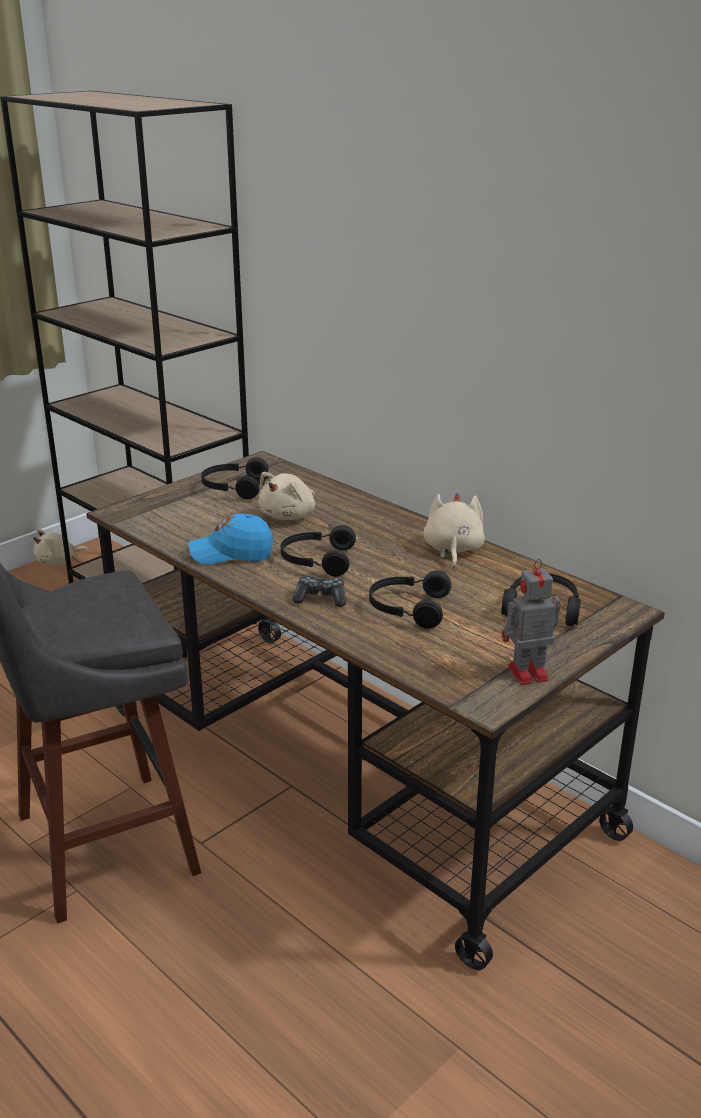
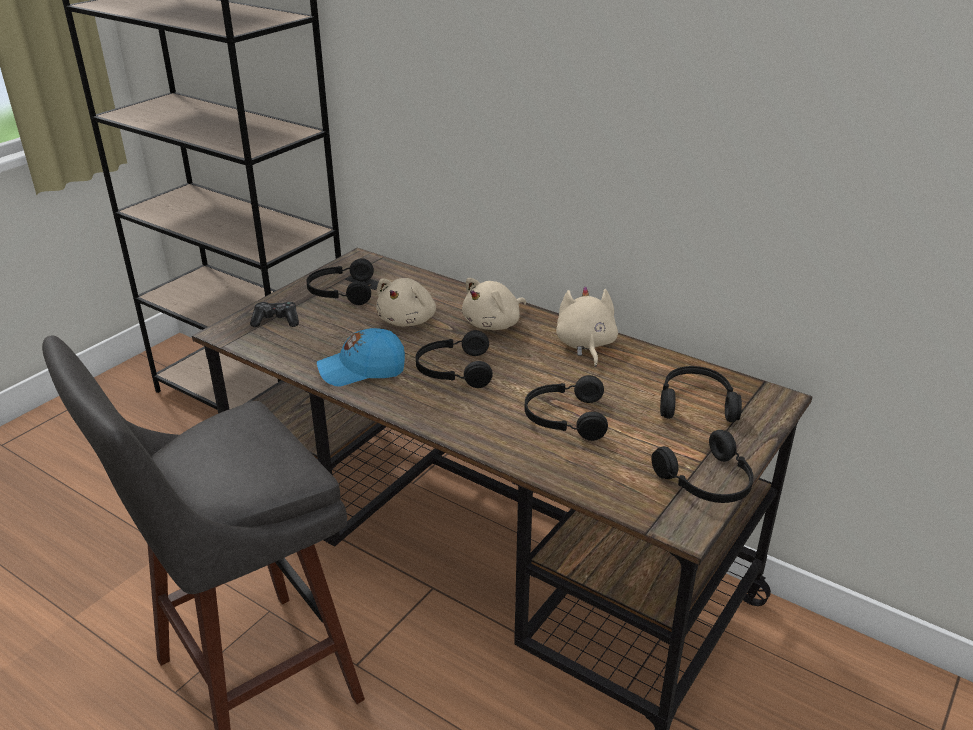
camera: 10 degrees left, 5 degrees up
(58, 562) = (138, 366): beige plush toy -> beige plush toy (494, 324)
(321, 598) = (472, 415): game controller -> game controller (276, 321)
(525, 673) = (708, 482): toy robot -> black headphones

